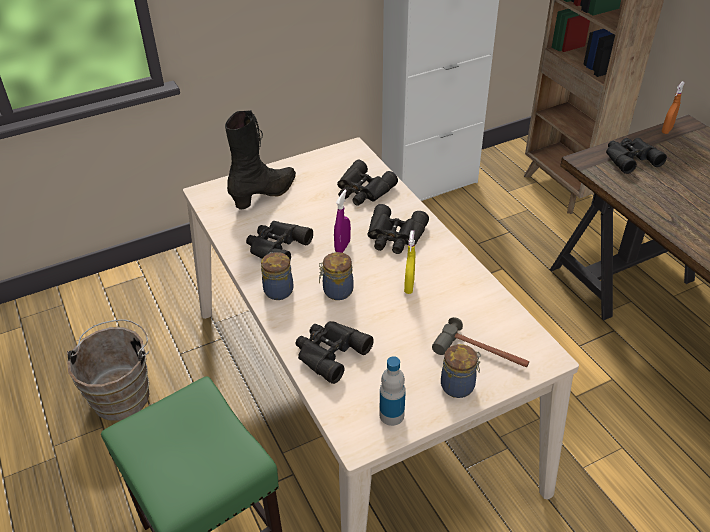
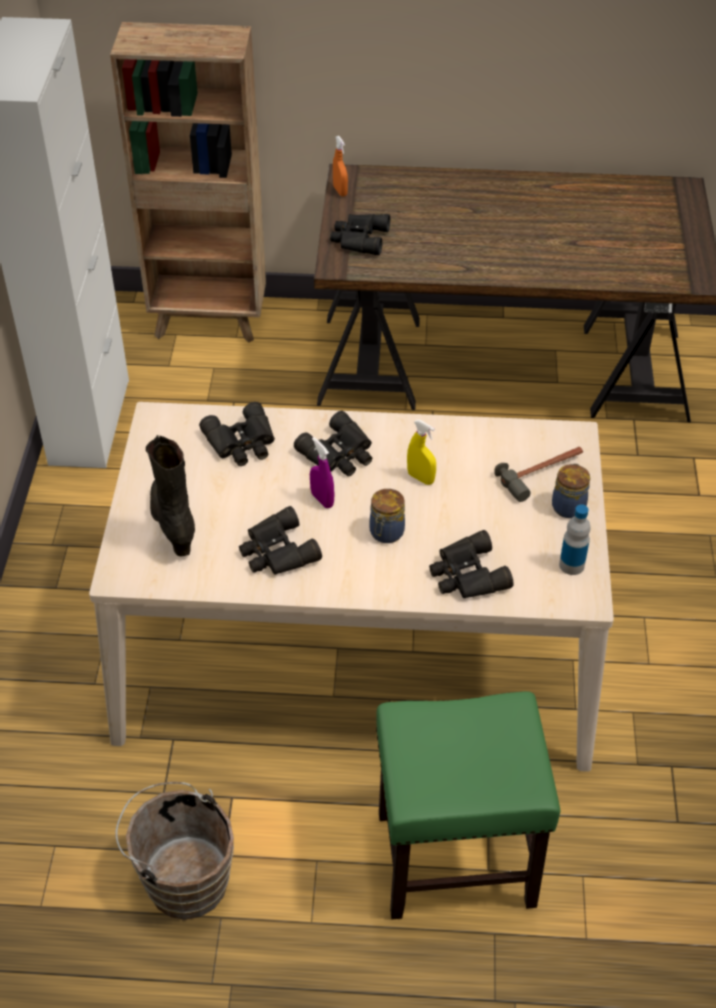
camera: 60 degrees left, 5 degrees up
(278, 290) = (348, 577): jar -> none

